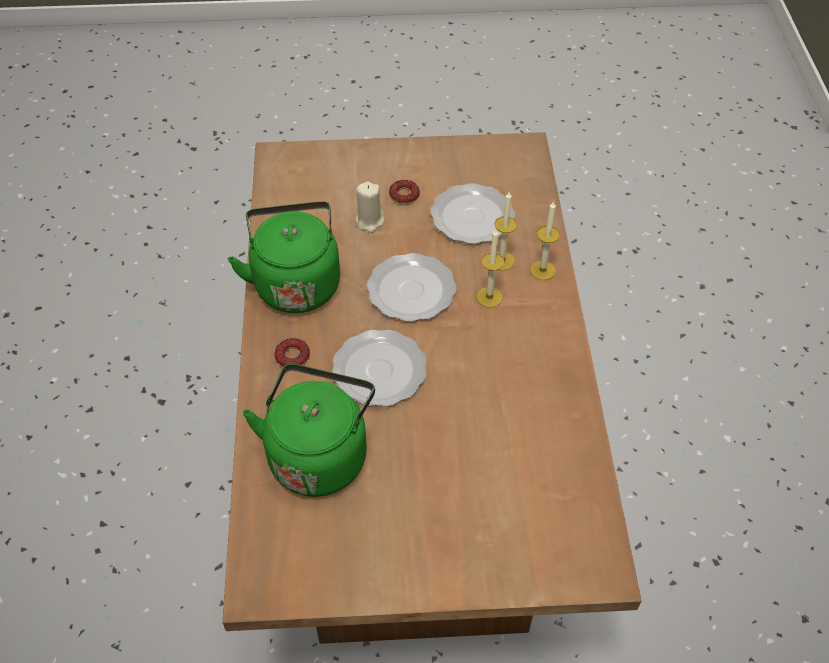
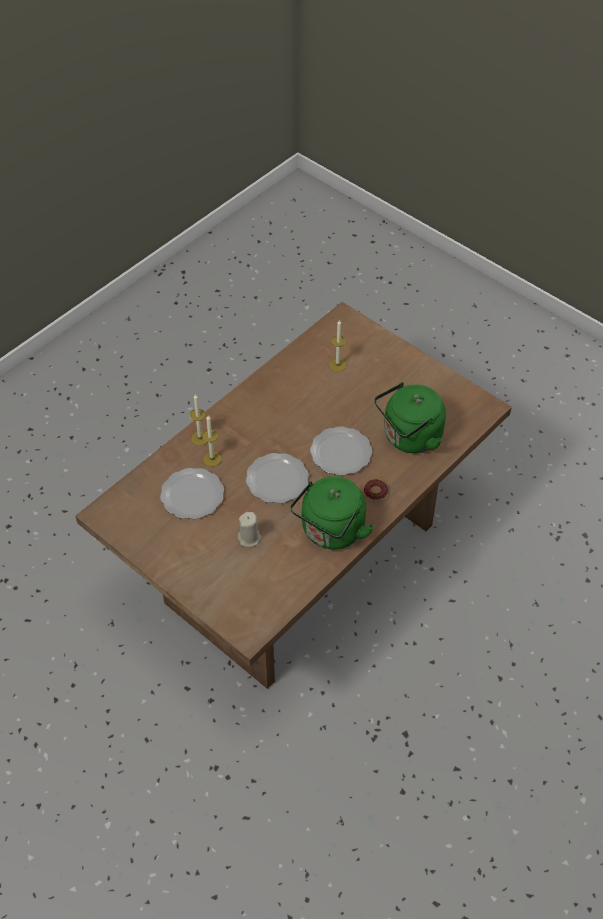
camera: 135 degrees left, 0 degrees up
(404, 195) = (210, 539): donut -> none
(489, 297) = (244, 446): candle -> candle (337, 365)

